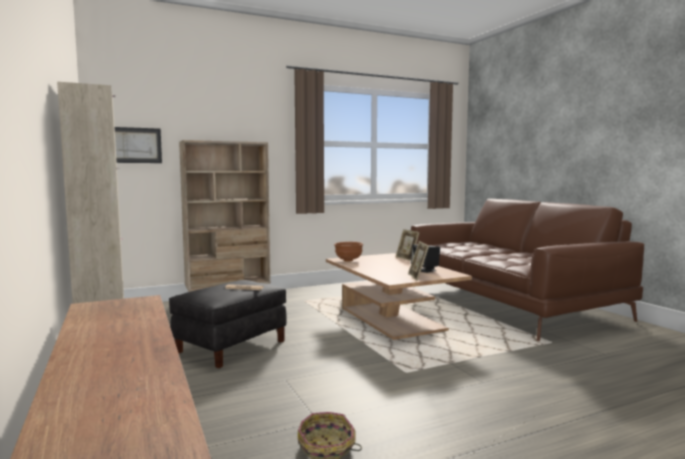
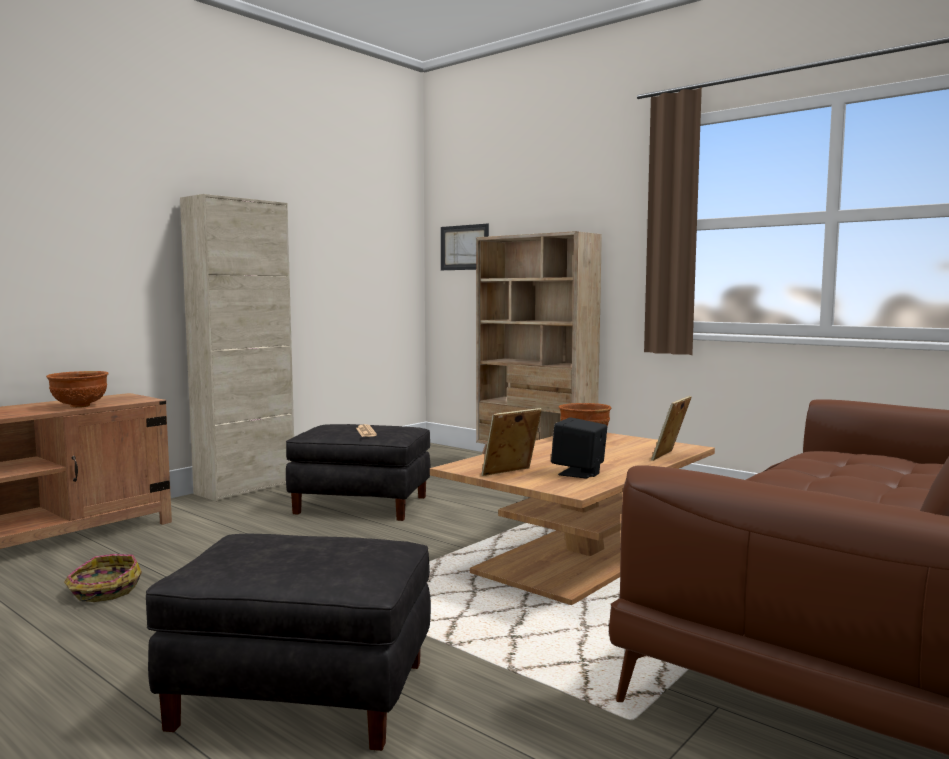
camera: 65 degrees right, 0 degrees up
(143, 317) = (79, 406): none -> brown bowl
(523, 393) = (300, 696): none -> black ottoman

